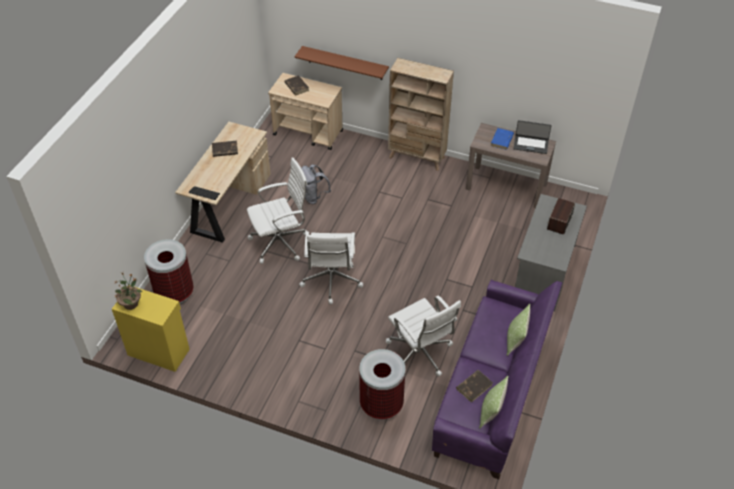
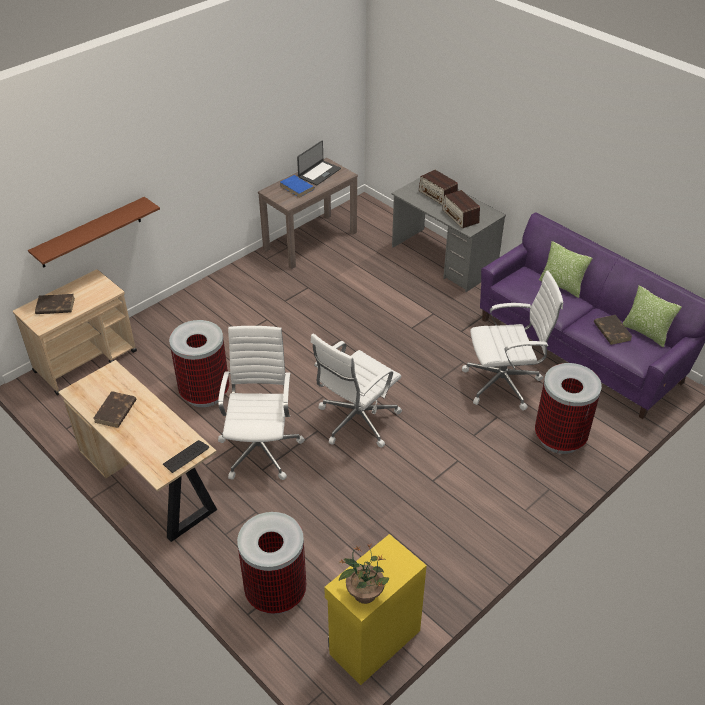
camera: 65 degrees left, 5 degrees down
(314, 197) = (205, 392): grey backpack -> trash can
(331, 281) = (356, 421): white office chair -> white office chair turned 105 degrees clockwise
(417, 157) = (213, 286): beige bookcase -> none
(540, 244) = (460, 217): none -> radio

